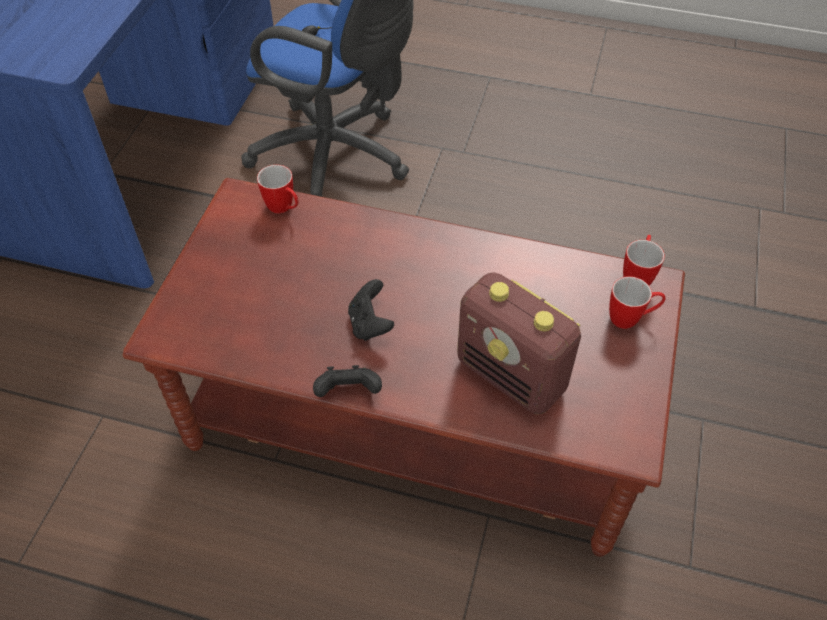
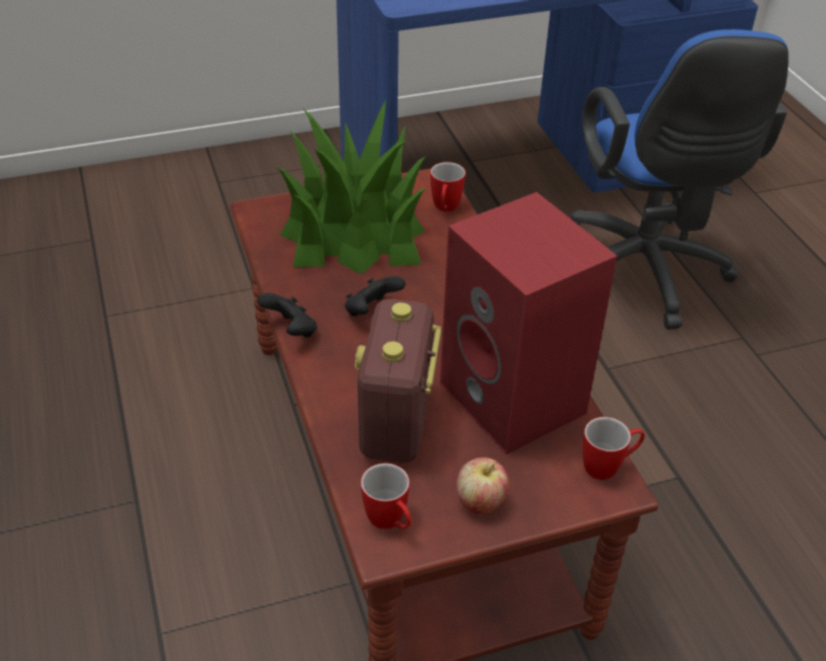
camera: 55 degrees right, 10 degrees down
(256, 283) = (354, 231): none -> potted plant
(538, 288) = (516, 399): none -> red speaker
(626, 367) = (480, 502): none -> apple
(631, 319) = (546, 483): mug -> mug (390, 523)

